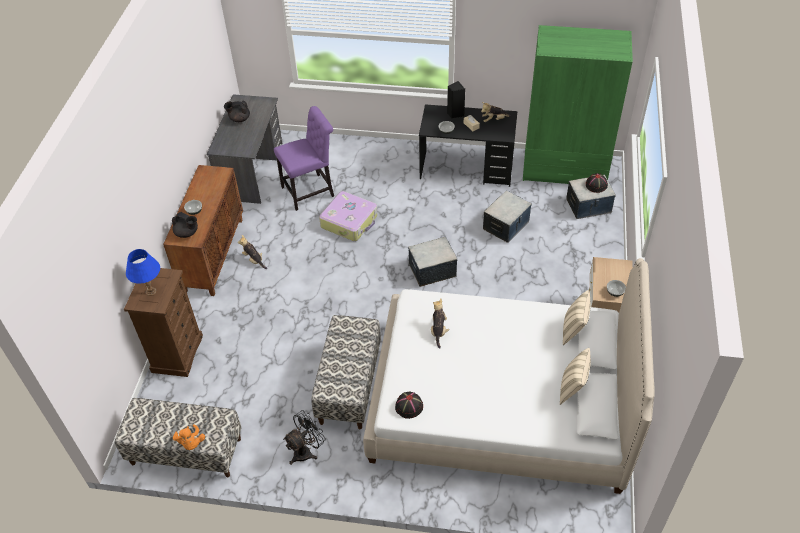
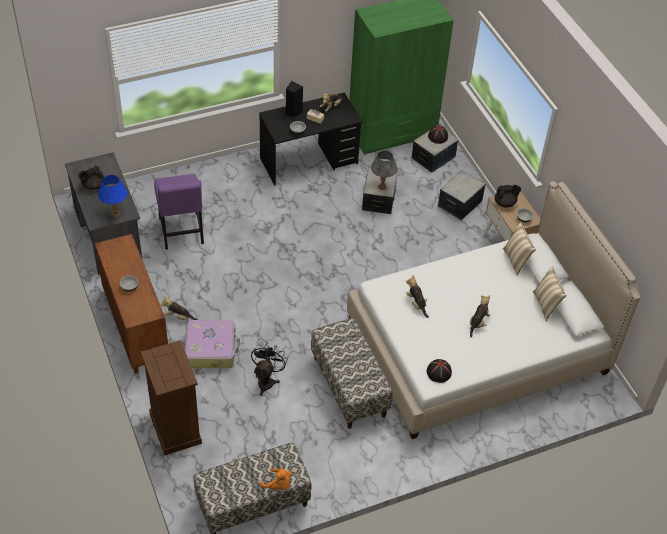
camera: 35 degrees left, 0 degrees up
(151, 292) = (168, 370): blue table lamp -> blue table lamp (115, 213)
(187, 233) = (140, 309): black teapot -> black teapot (505, 203)
(306, 451) = (354, 454): black fan -> black fan (267, 380)
(310, 191) = (181, 233): purple chair -> purple chair turned 135 degrees clockwise
(350, 221) = (240, 247): suitcase -> suitcase (211, 349)
(432, 270) = (345, 262): storage box -> storage box (459, 204)
(486, 375) = (478, 323): none -> plush toy
(505, 212) = (382, 186): none -> grey table lamp

